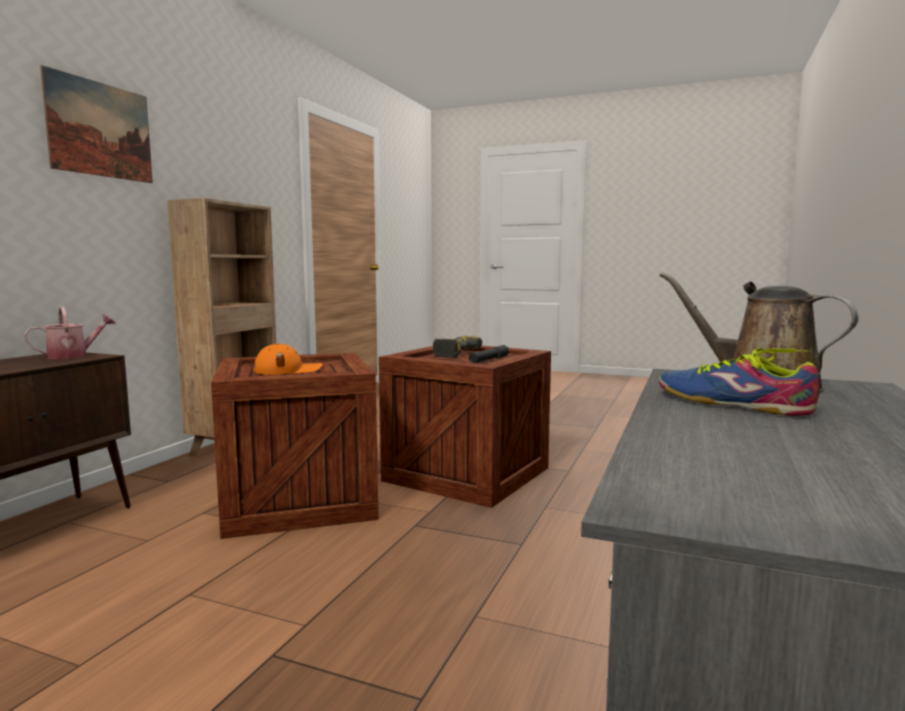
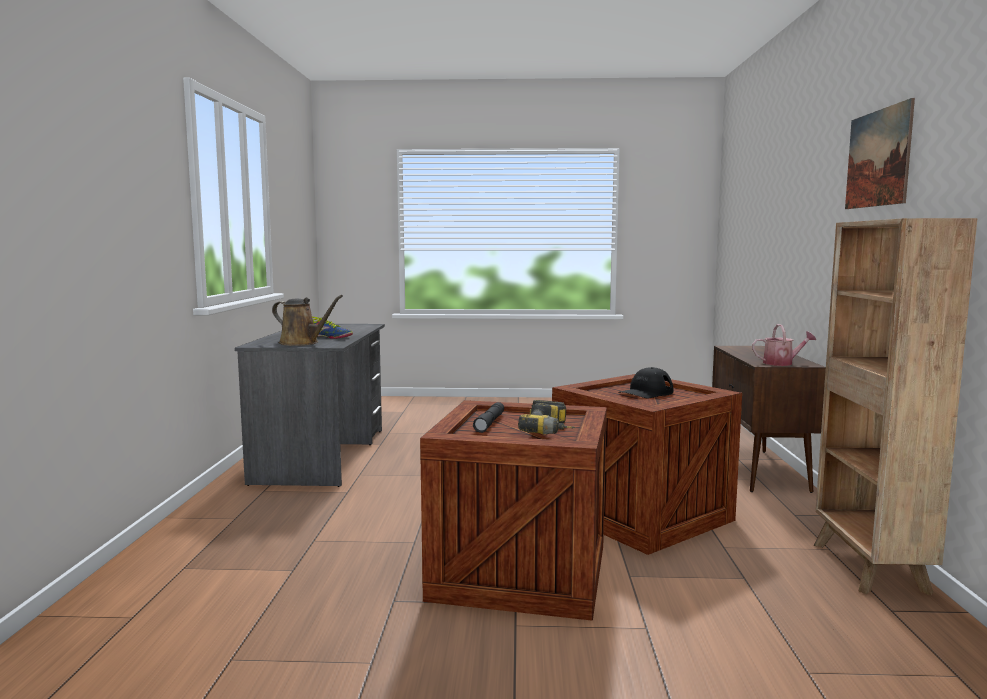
camera: 160 degrees right, 0 degrees up
(73, 355) = (782, 363): watering can -> watering can turned 120 degrees counterclockwise
(288, 370) = (646, 393): orange cap -> black cap

